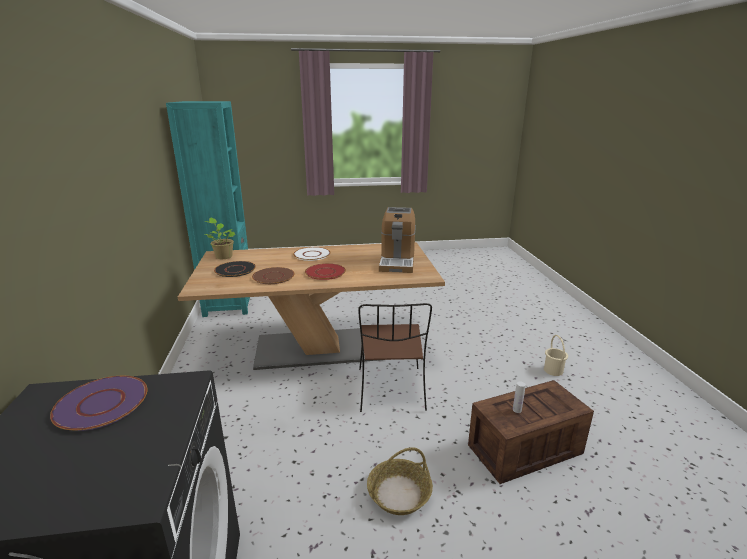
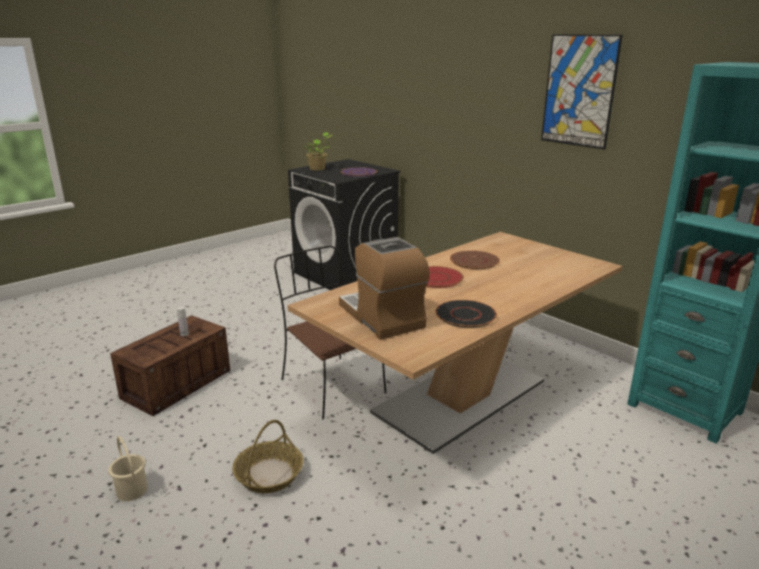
camera: 145 degrees right, 0 degrees up
(126, 140) = (579, 91): none -> picture
(223, 256) = (583, 265): potted plant -> potted plant (318, 169)
(235, 270) = (526, 257): black plate -> black plate (465, 315)
(312, 254) = (504, 295): white plate -> none
(399, 494) = (268, 331): basket -> basket (269, 474)

